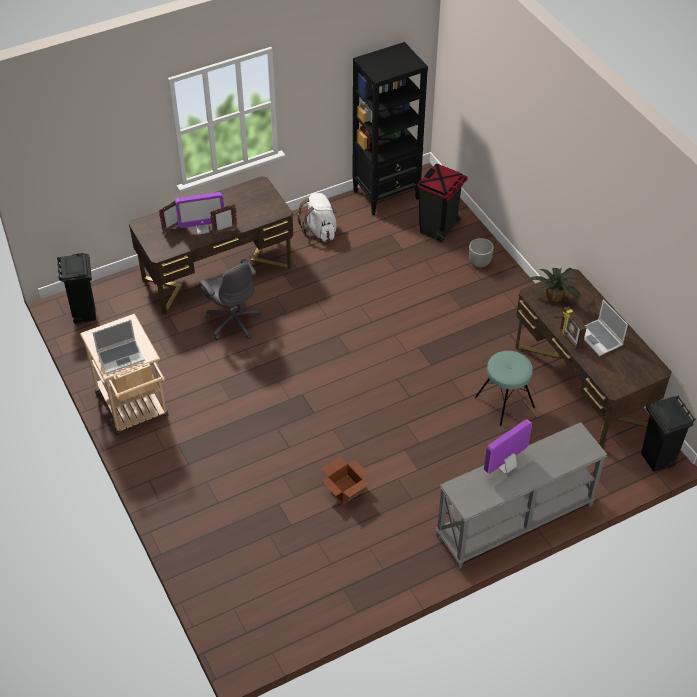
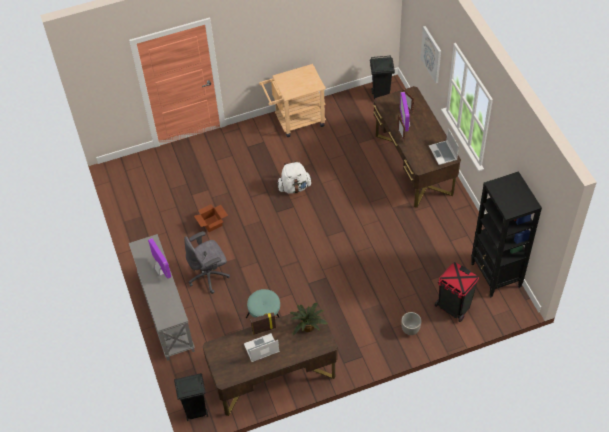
camera: 100 degrees right, 5 degrees up
(120, 160) = (431, 54): none -> picture
(121, 356) = (289, 82): laptop -> laptop (443, 153)
(233, 321) = (364, 172): grey office chair -> grey office chair (209, 276)
(320, 231) = (454, 228): white backpack -> white backpack (294, 187)

